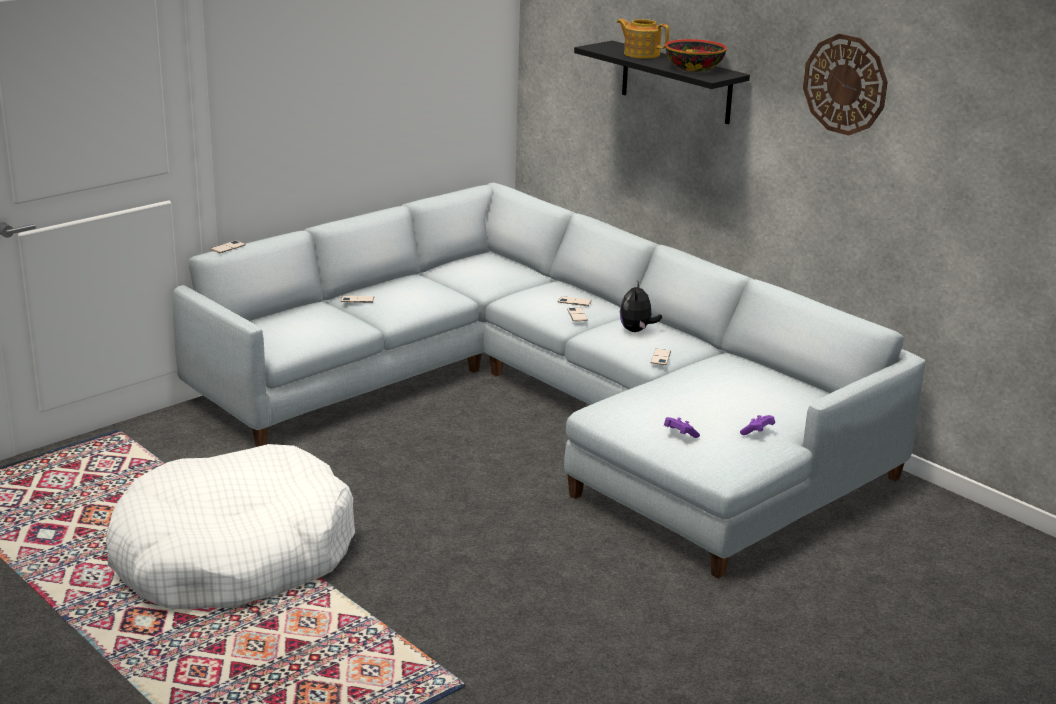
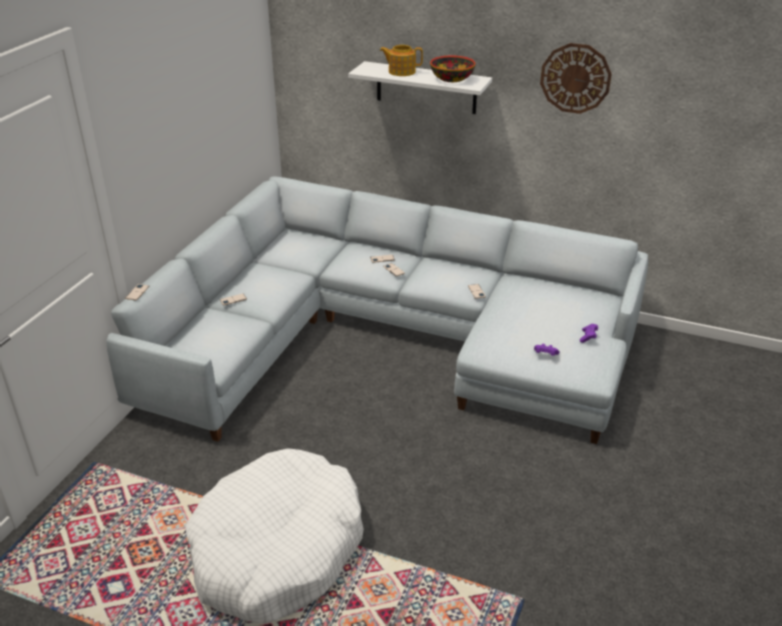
camera: 25 degrees left, 10 degrees up
(637, 330) = (442, 272): plush toy -> none
(676, 82) = (426, 88): black shelf -> white shelf

